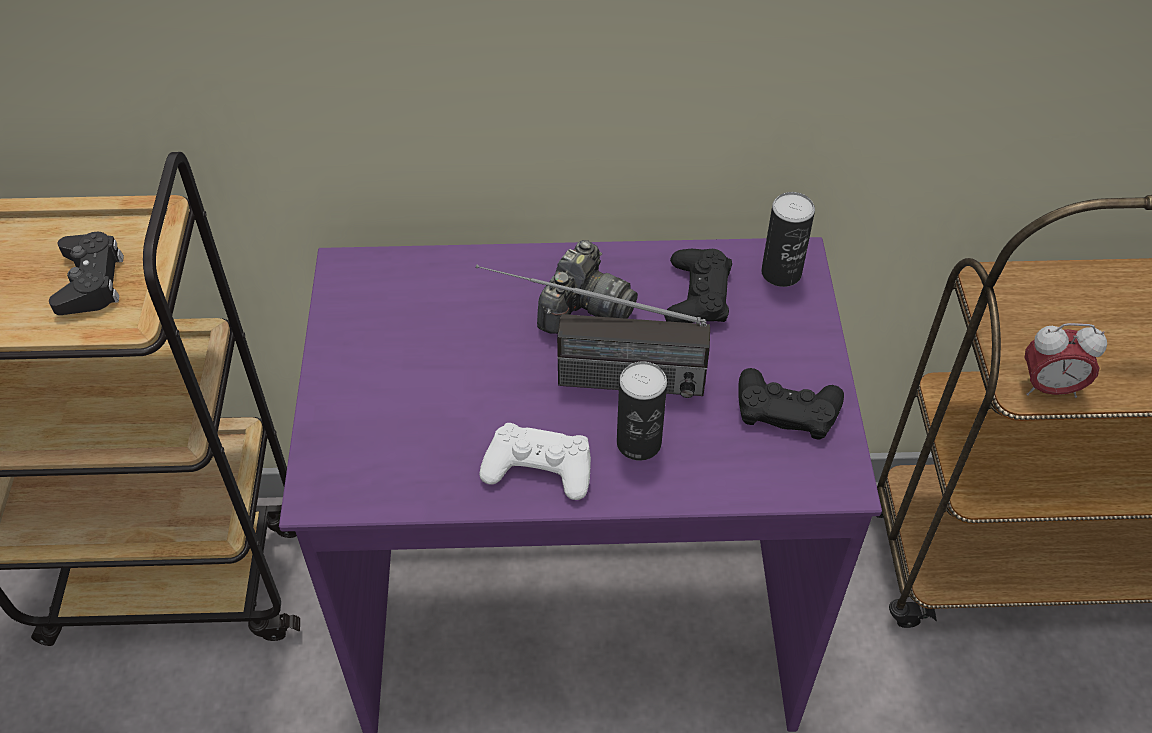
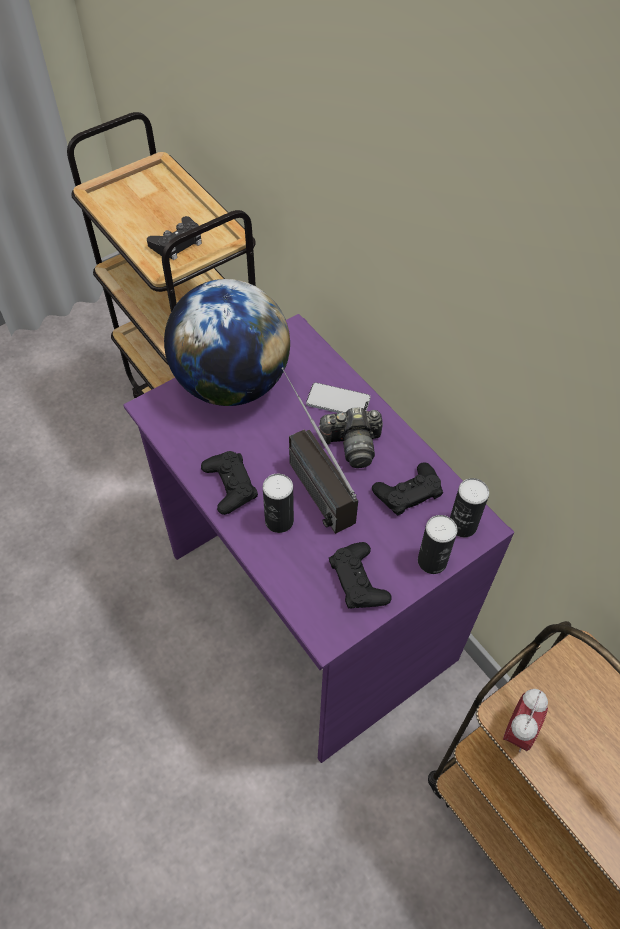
camera: 55 degrees right, 5 degrees up
(368, 378) = (232, 383): none -> globe
(504, 285) = (338, 401): none -> phone
(539, 468) = (229, 485): white game controller -> black game controller
(809, 326) = (432, 561): none -> can
(1049, 387) = (518, 731): alarm clock -> alarm clock turned 120 degrees counterclockwise

